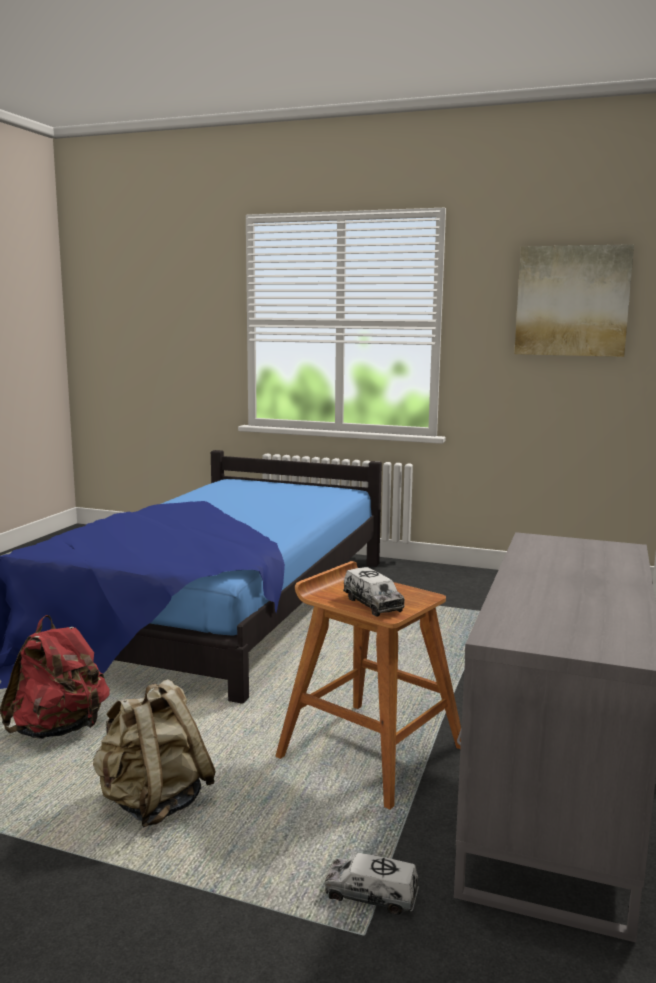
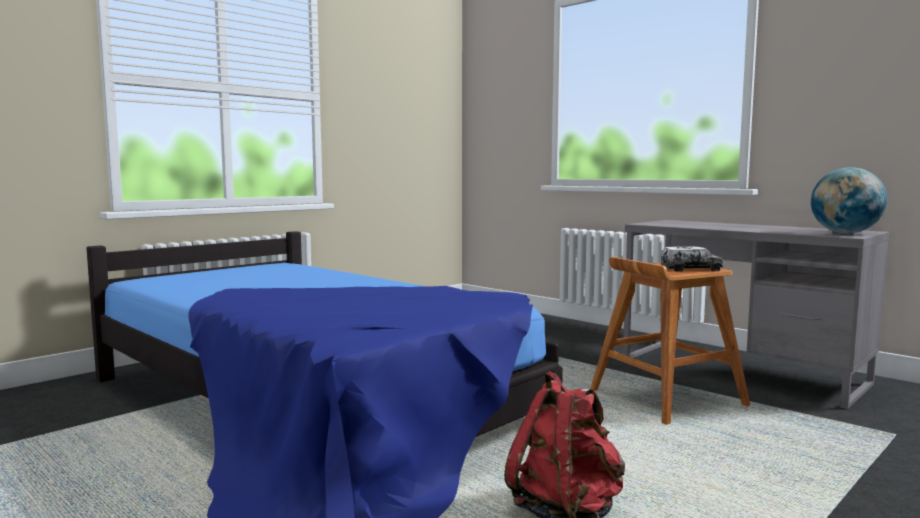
camera: 65 degrees left, 5 degrees down
(153, 803) = (735, 477): beige backpack -> none
(371, 895) = (852, 426): toy truck -> none
(552, 636) = (845, 233): none -> globe
(572, 301) = (407, 86): picture -> none

